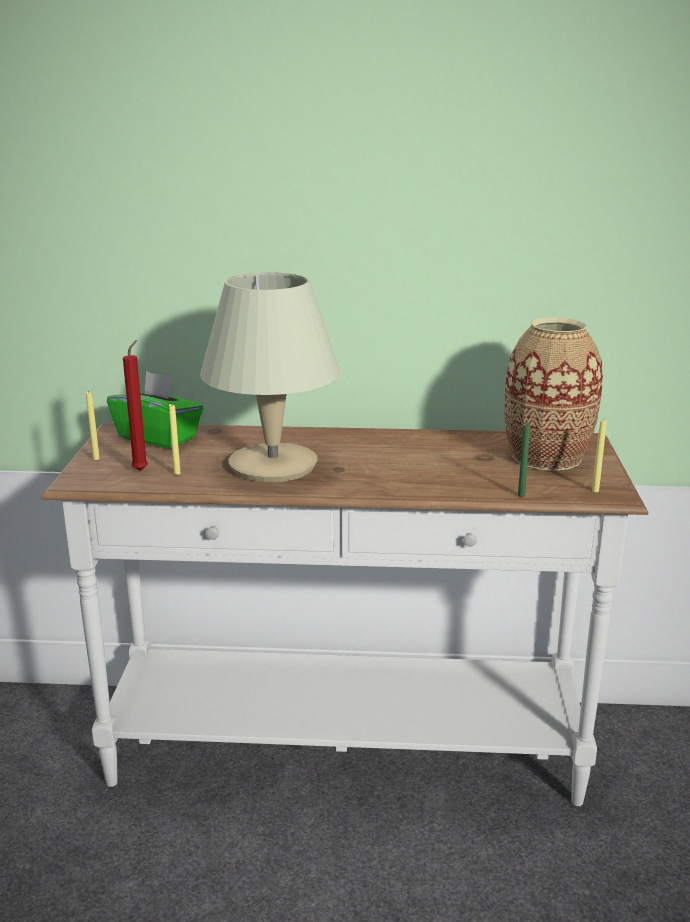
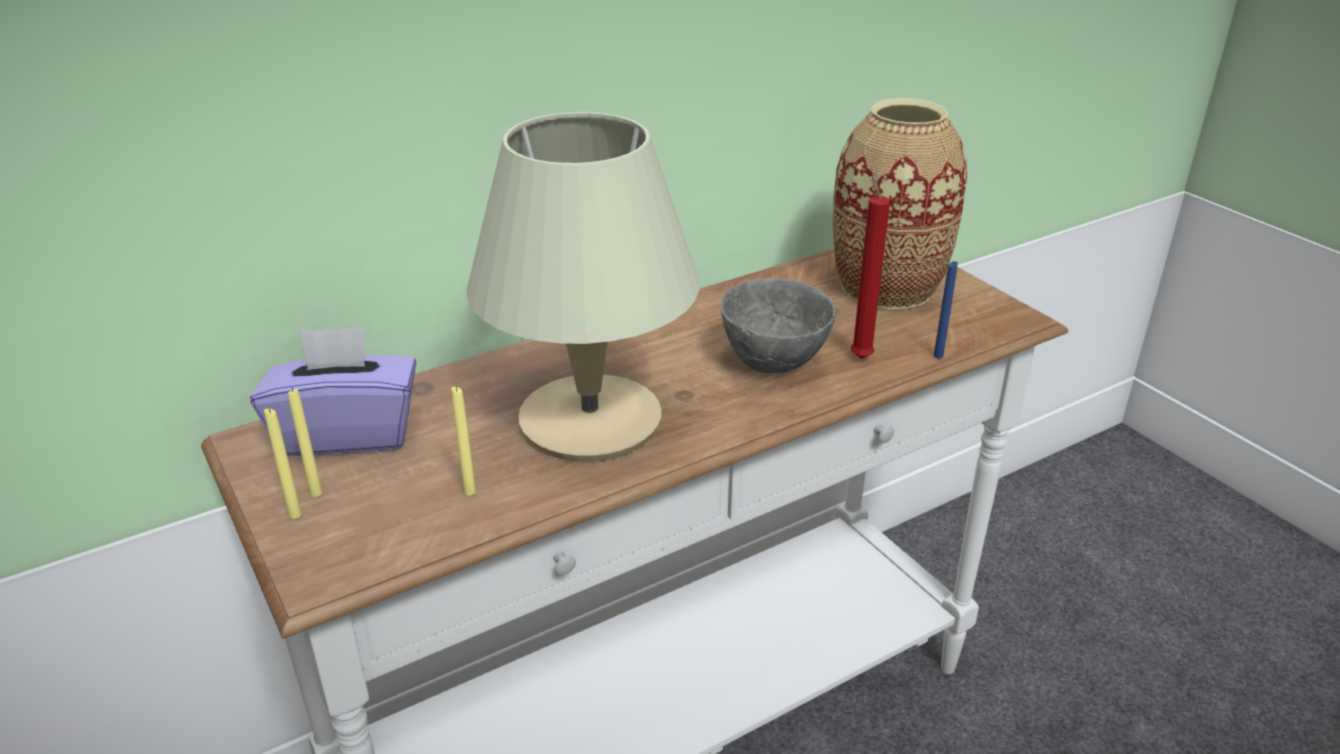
camera: 35 degrees left, 10 degrees up
(142, 470) = (404, 507): red candle -> red candle (860, 356)
(158, 437) = (348, 432): green tissue box -> purple tissue box
(412, 471) = (775, 363): none -> grey bowl
(521, 495) = (938, 356): green candle -> blue candle
(595, 490) = (997, 320): yellow candle -> yellow candle (316, 493)

